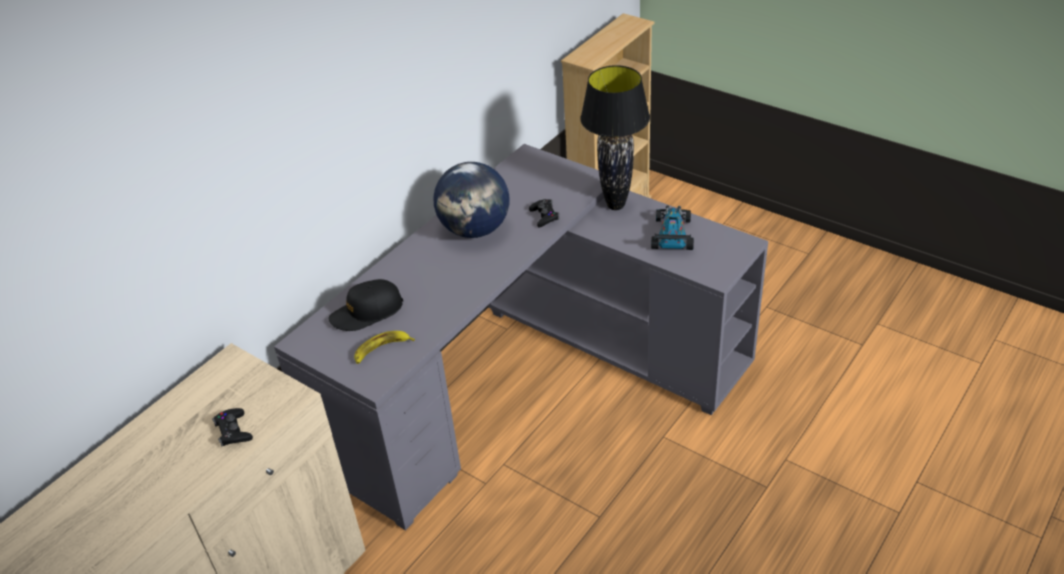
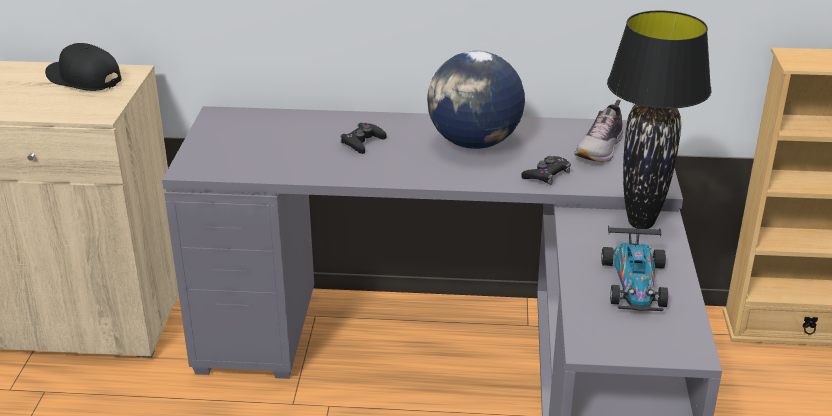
camera: 55 degrees right, 10 degrees down
(233, 431) = (39, 104): black game controller -> black game controller (362, 142)
(367, 312) = (287, 131): black cap -> black cap (83, 79)
(381, 349) = (239, 157): banana -> none
(534, 181) = (601, 149): none -> shoe
(672, 235) = (635, 283): toy car -> toy car turned 120 degrees clockwise

